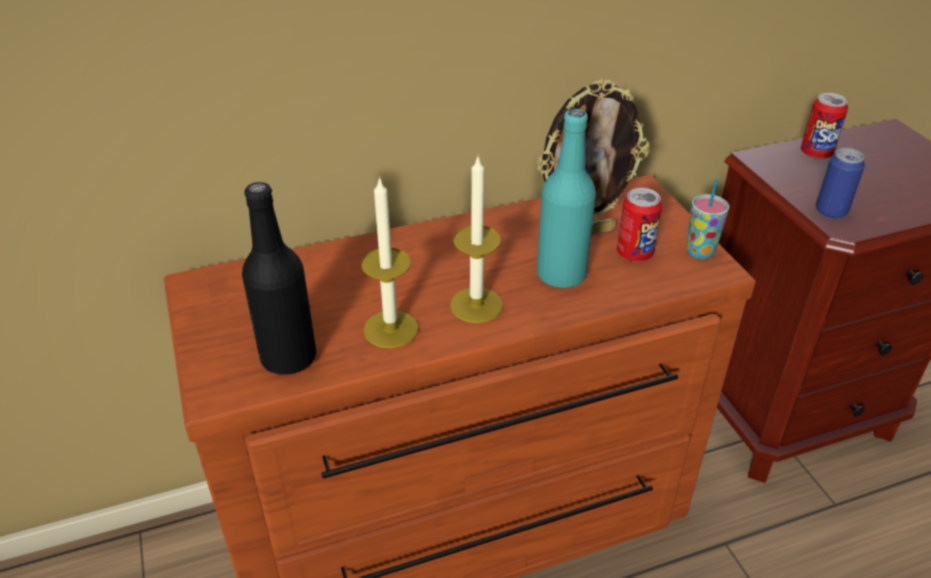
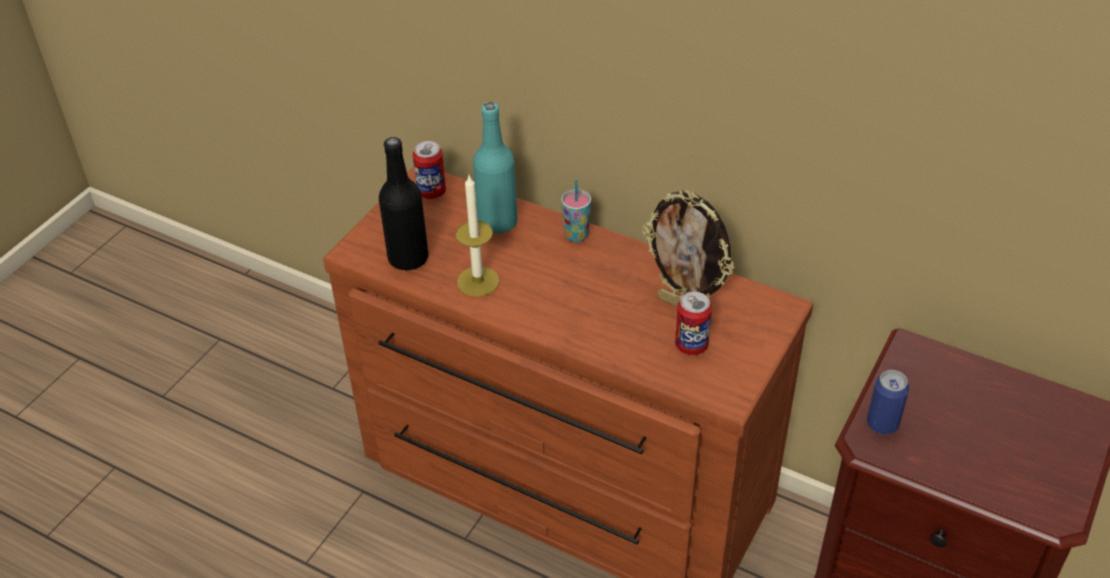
camera: 50 degrees right, 5 degrees up
(476, 305) = (543, 303): candle -> none
(561, 275) = (621, 323): turquoise bottle -> turquoise bottle (497, 222)
(700, 252) = (737, 378): cup -> cup (576, 235)
(816, 153) = (970, 378): can -> can (431, 192)

